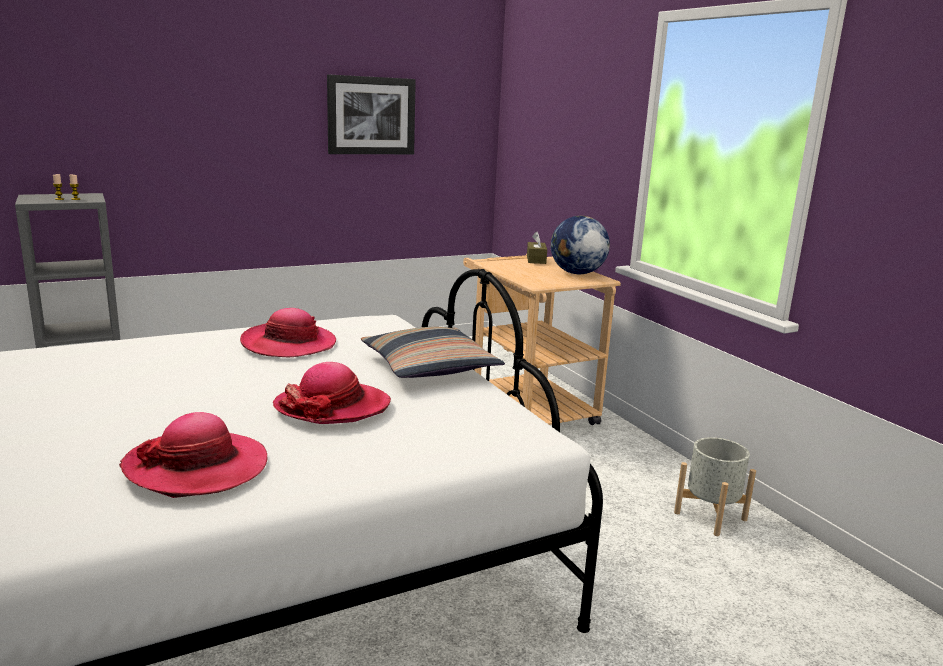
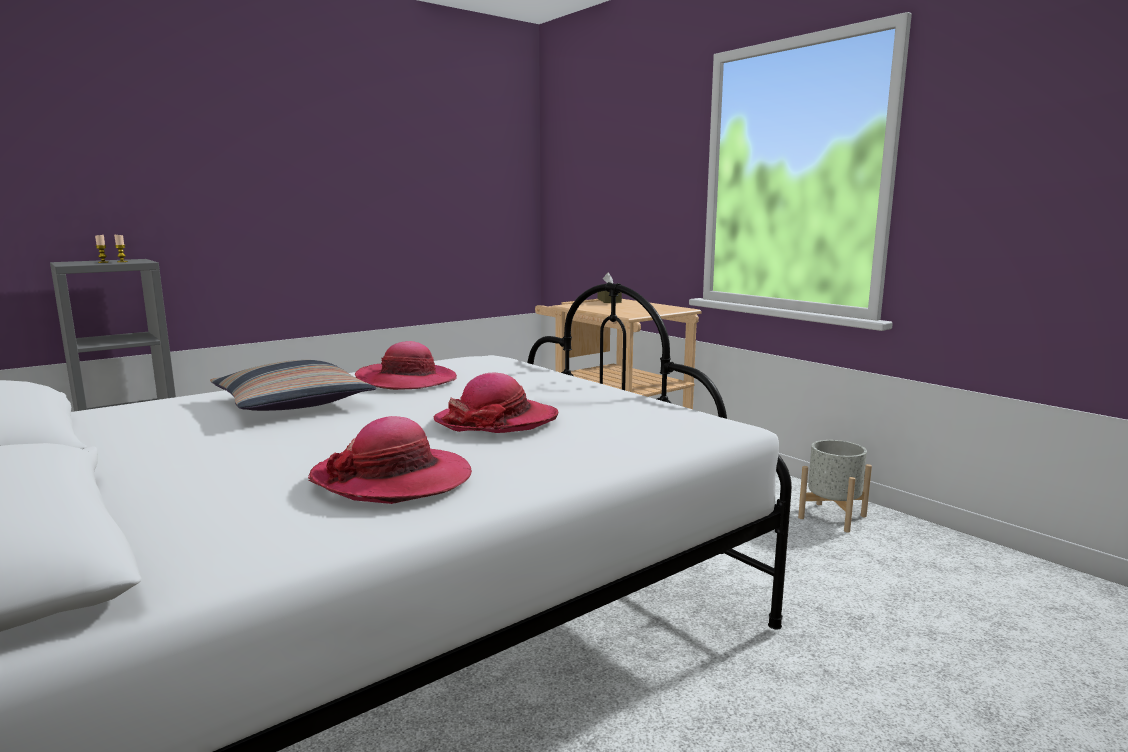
camera: 10 degrees left, 5 degrees down
(371, 115) = (421, 176): picture -> none
(429, 367) = (566, 386): pillow -> pillow (293, 403)
(576, 273) = (656, 307): globe -> none

